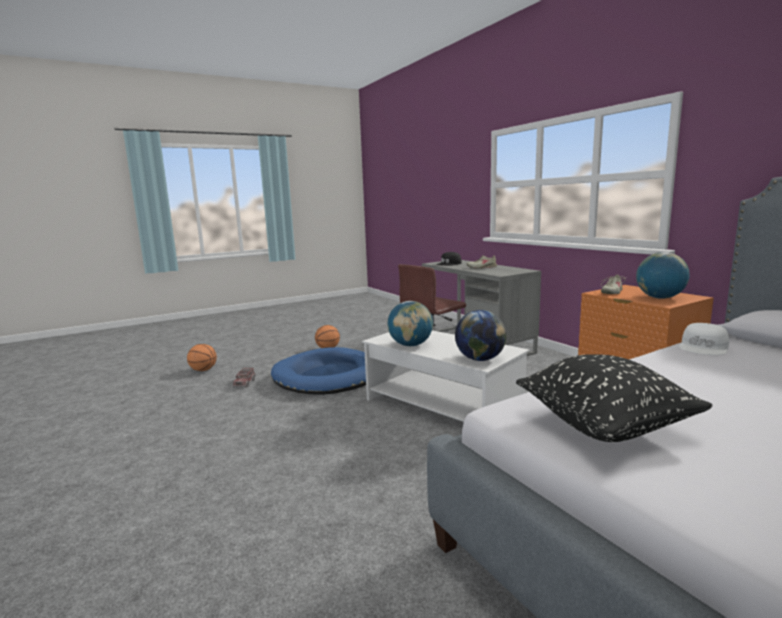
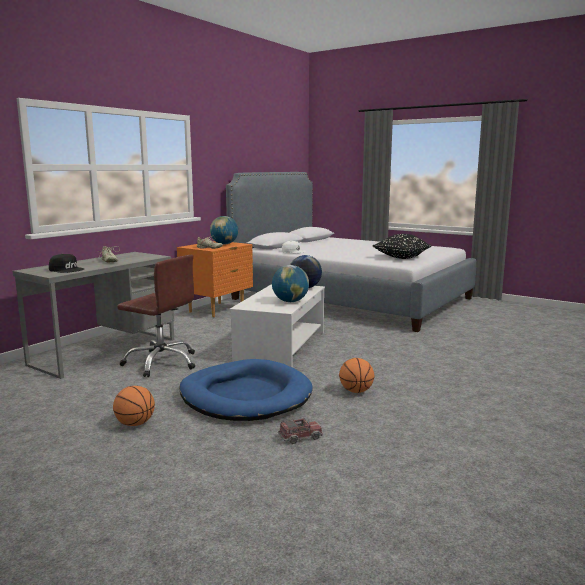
camera: 115 degrees left, 0 degrees up
(203, 370) = (278, 495): basketball -> basketball (356, 391)

